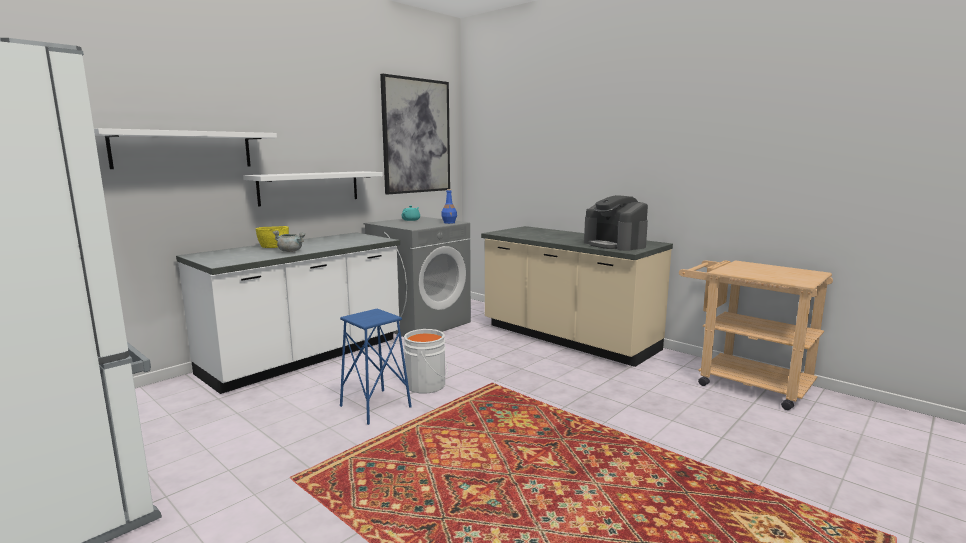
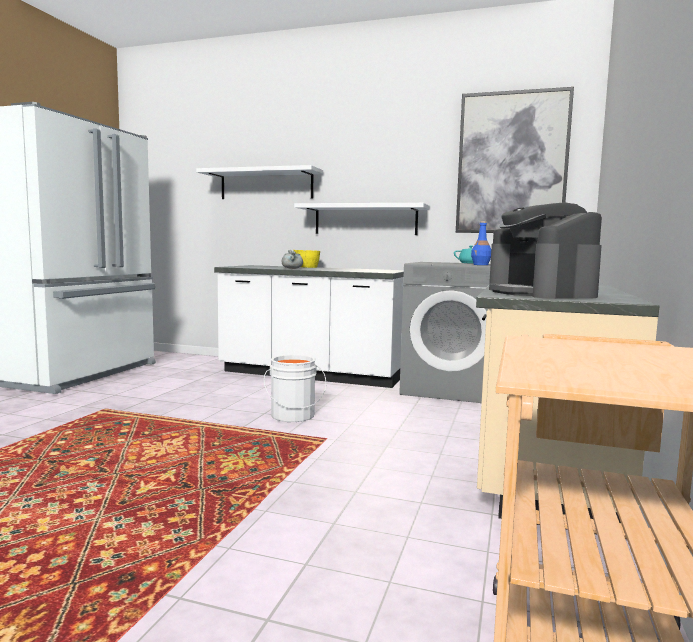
camera: 65 degrees right, 5 degrees down
(376, 406) = (232, 408): blue stool -> none
(615, 245) = (540, 293): coffee machine -> coffee machine turned 45 degrees counterclockwise

